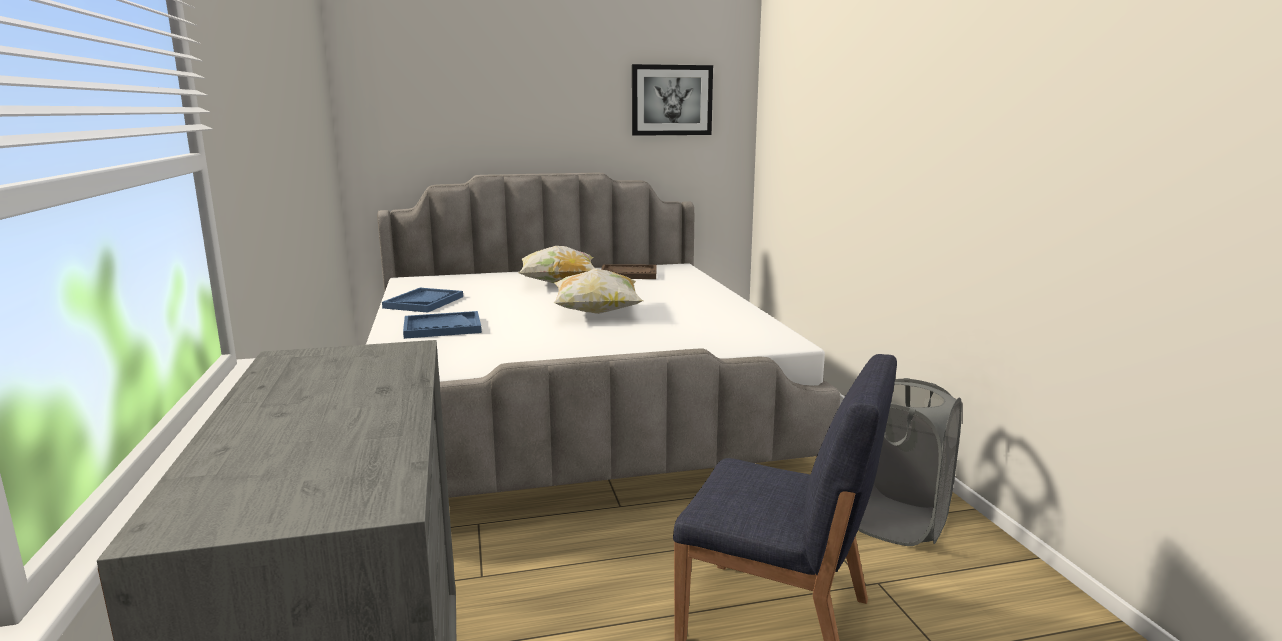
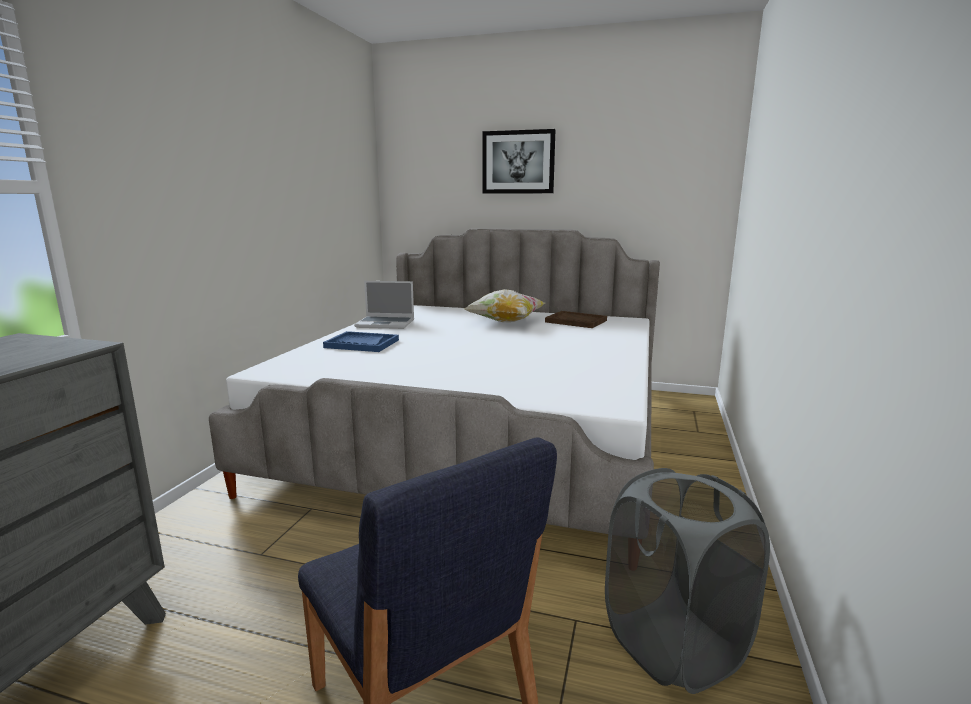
camera: 30 degrees right, 0 degrees up
(423, 302) = (386, 324): blue tray -> laptop
(597, 313) = (491, 350): pillow -> none
(671, 100) = (650, 164): picture -> picture (518, 162)

